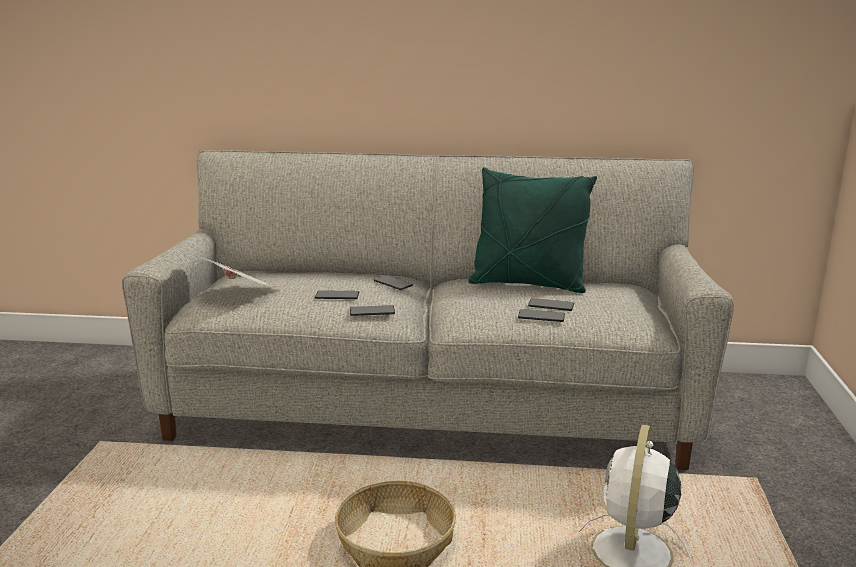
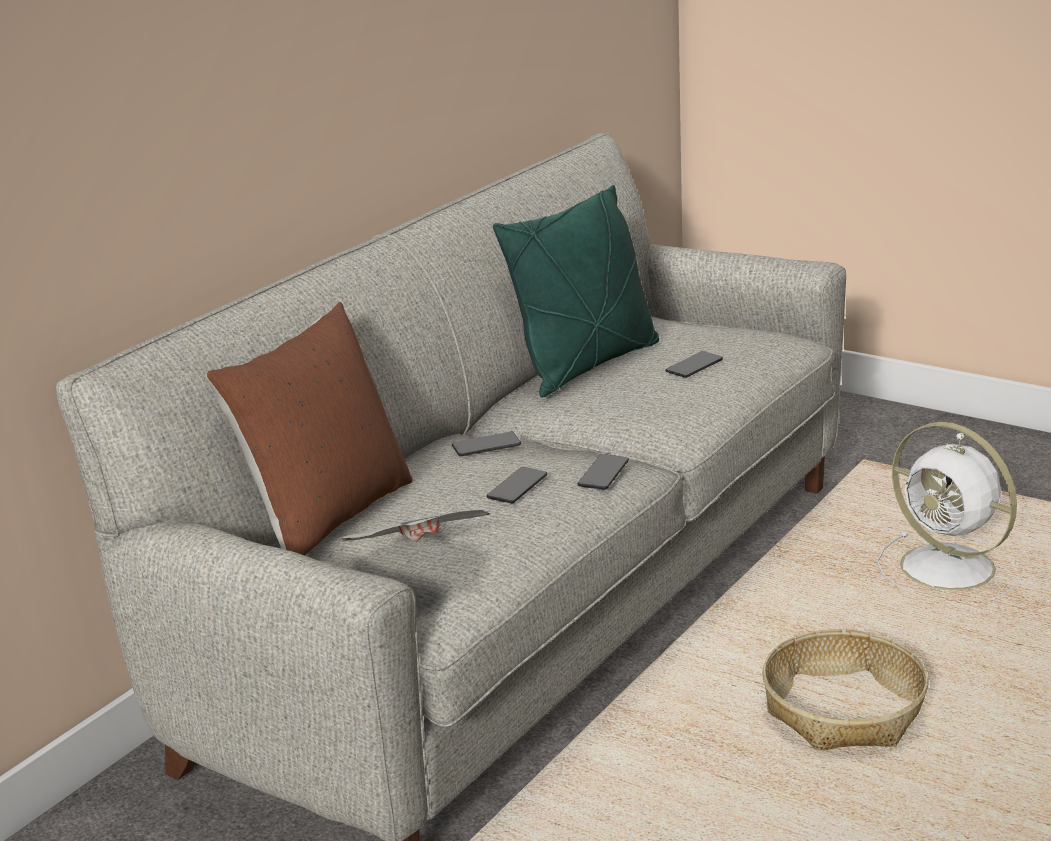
camera: 60 degrees left, 5 degrees up
(288, 272) = (327, 517): none -> brown pillow
(541, 317) = (725, 379): phone -> none

